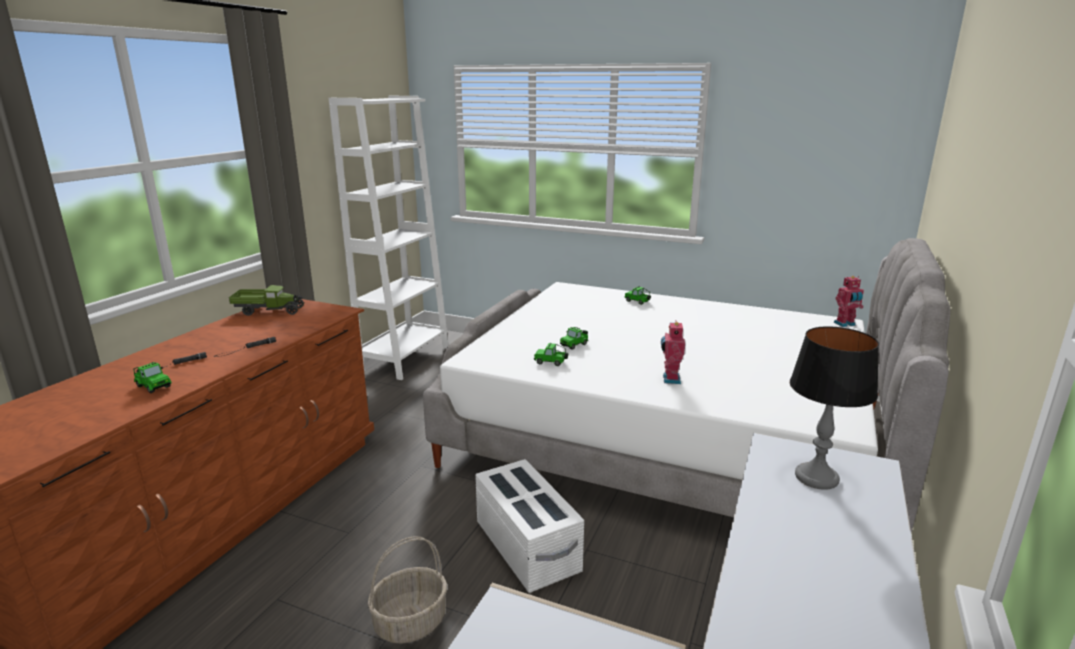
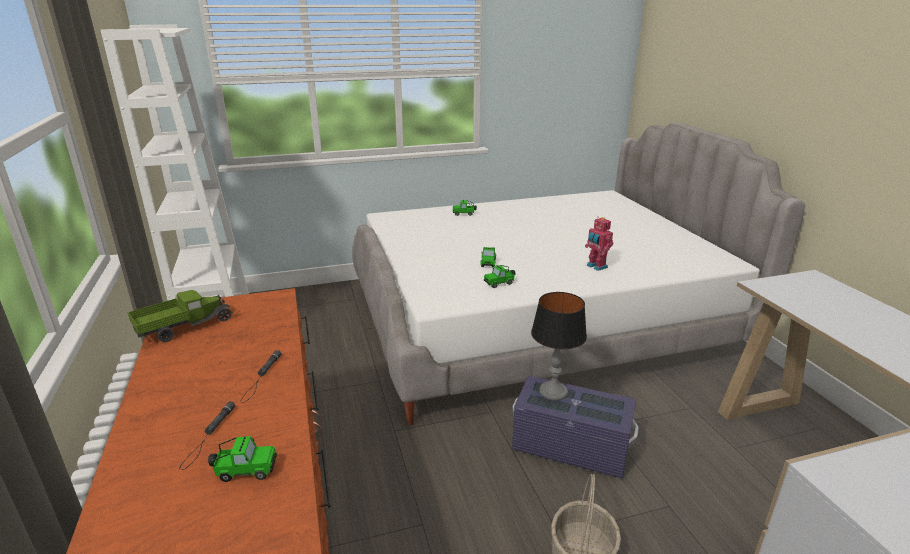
camera: 40 degrees left, 5 degrees up
(527, 547) = (570, 447): white storage box -> purple storage box
(817, 477) = (812, 295): table lamp -> table lamp (553, 392)
(845, 324) = (611, 195): toy robot -> none

